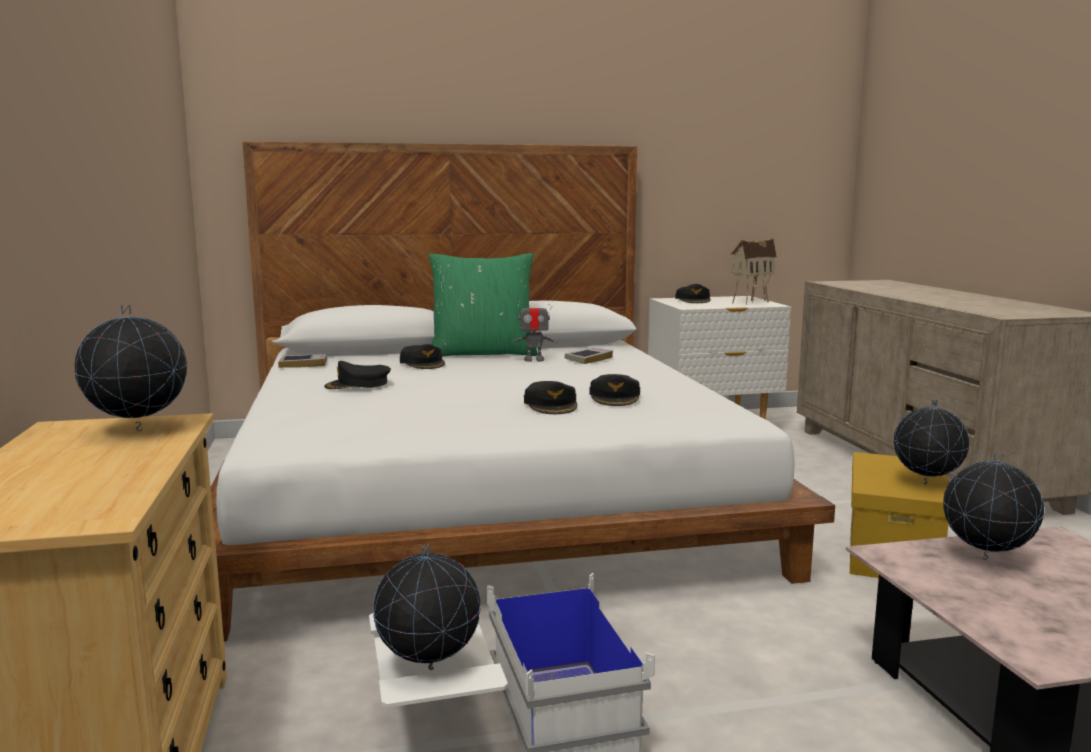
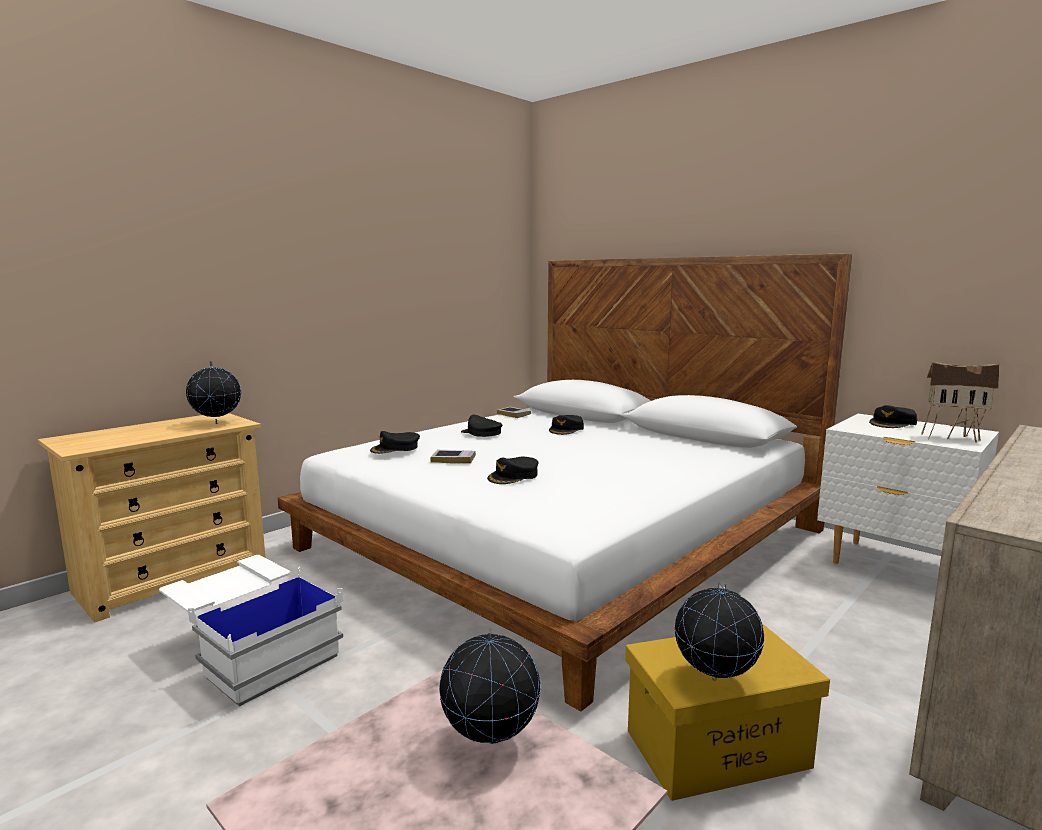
camera: 55 degrees right, 0 degrees up
(428, 669) = (208, 588): globe -> none
(483, 353) = (630, 432): green pillow -> none
(534, 360) = (639, 445): toy robot -> none
(588, 359) = (673, 455): book -> book (453, 459)
(615, 397) = (566, 485): black cap -> black cap (395, 448)

